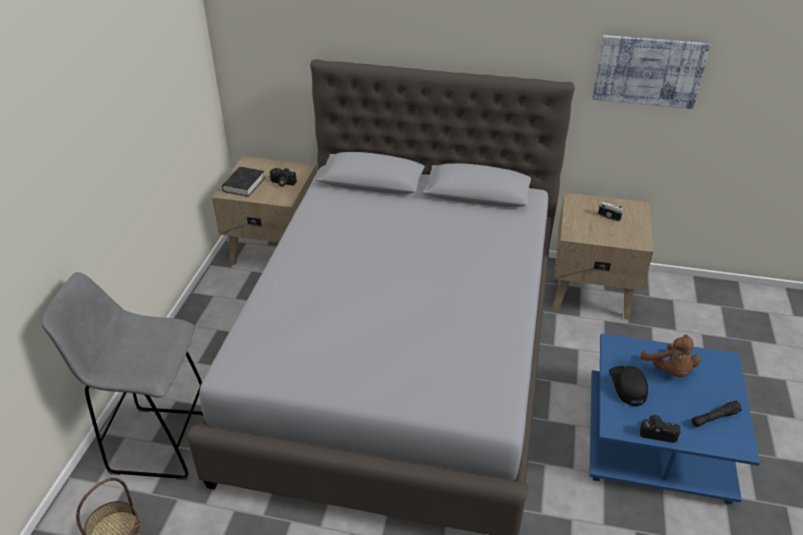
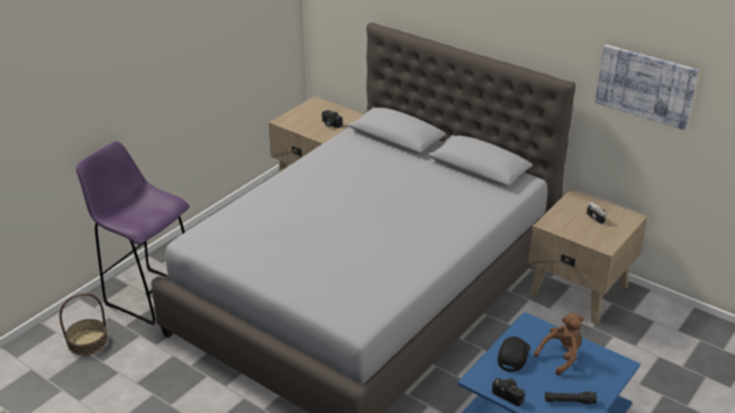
camera: 25 degrees right, 5 degrees down
(158, 442) = (149, 295): grey stool -> purple stool
(244, 184) = (299, 118): black book -> none
(669, 371) = (561, 356): brown plush toy -> brown plush toy turned 135 degrees counterclockwise

